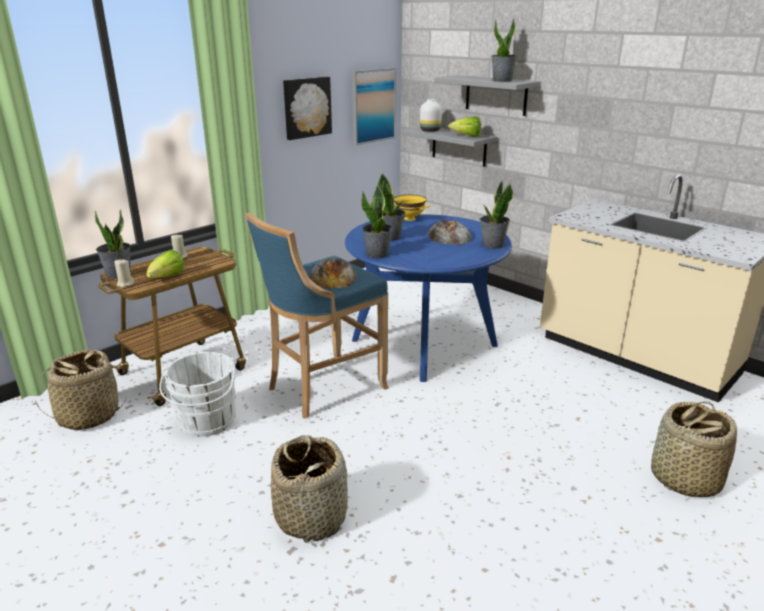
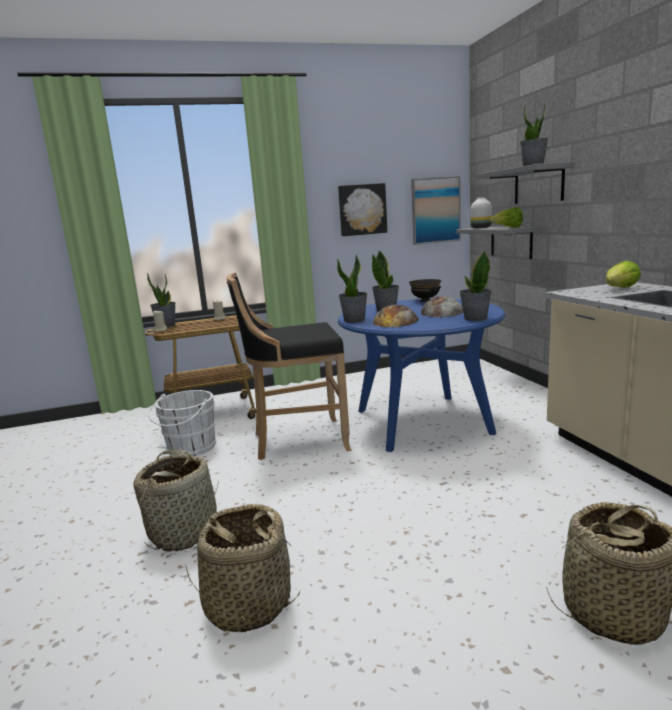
camera: 30 degrees right, 10 degrees down
(88, 416) = (127, 430): basket -> basket (248, 604)
(167, 278) = (191, 329): lettuce -> lettuce (620, 289)
(322, 388) = (297, 441): blue stool -> black stool
(333, 277) = (300, 333): bread -> bread (395, 321)
(409, 219) = (425, 301): yellow bowl -> black bowl

